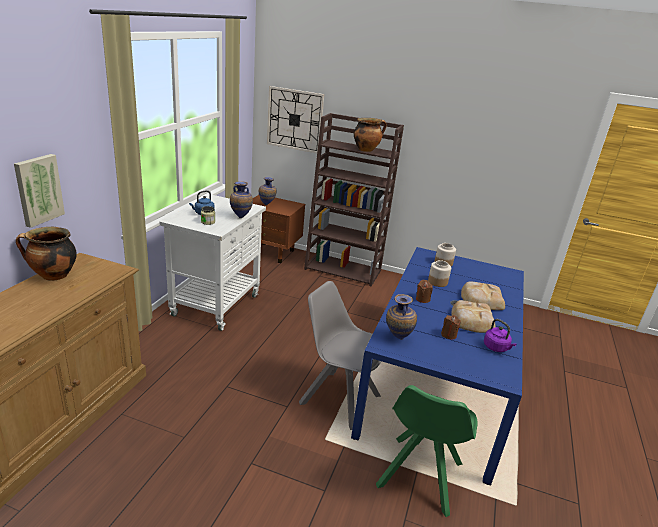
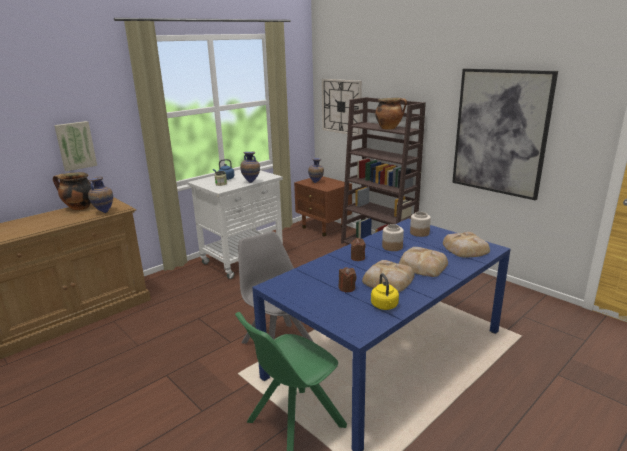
camera: 30 degrees right, 5 degrees down
(397, 338) = (292, 283): vase -> vase (104, 212)
(479, 159) = (500, 132): none -> picture
(494, 276) = (465, 249): none -> bread
(496, 348) = (385, 306): purple kettle -> yellow kettle

